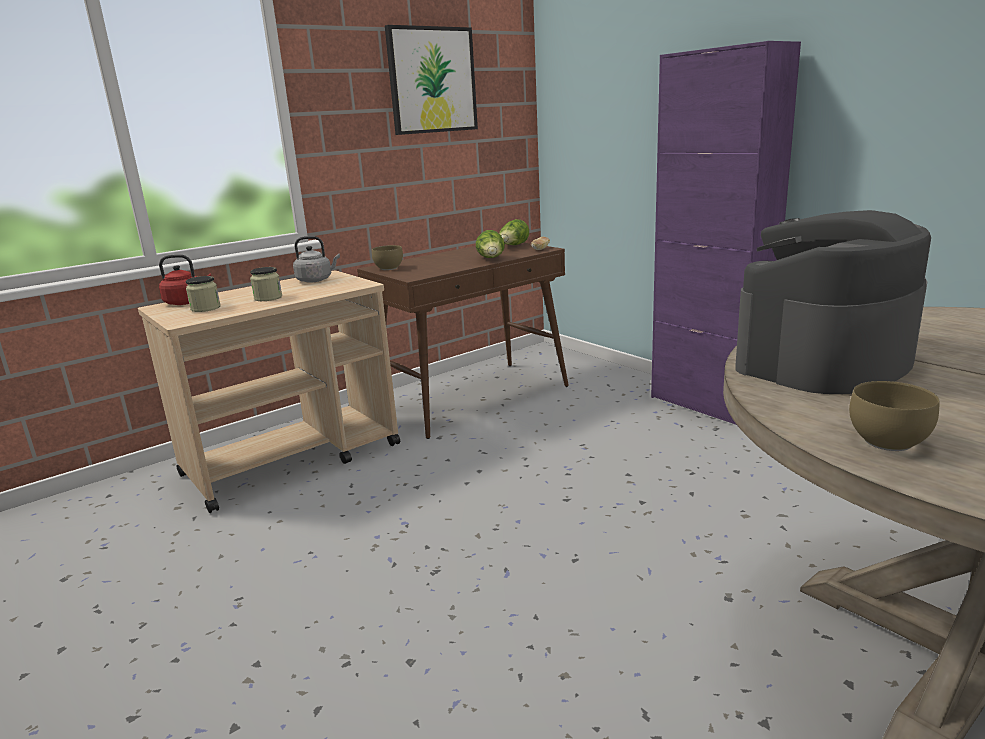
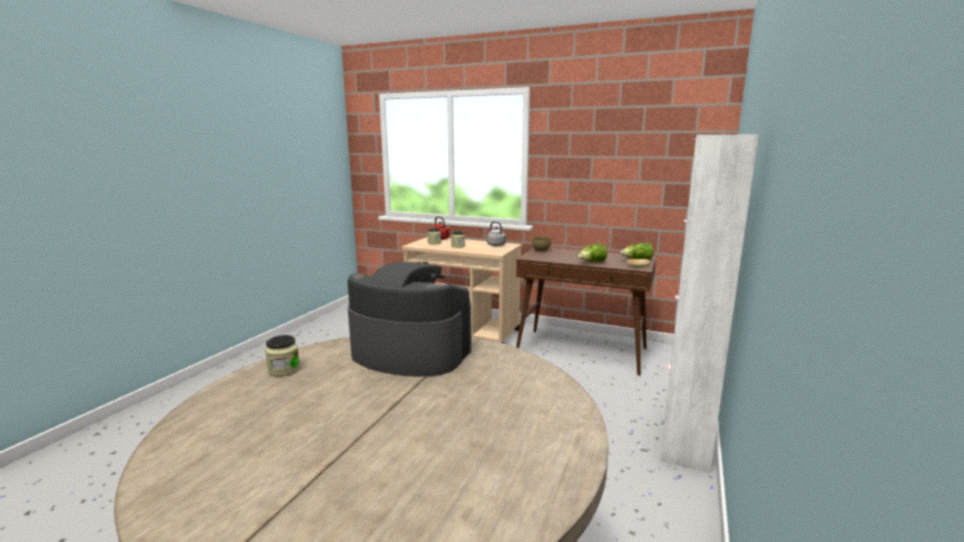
camera: 60 degrees right, 5 degrees down
(432, 80) = (629, 139): picture -> none
(707, 405) = (685, 438): purple cabinet -> white cabinet
(885, 443) = (284, 369): brown bowl -> jar

